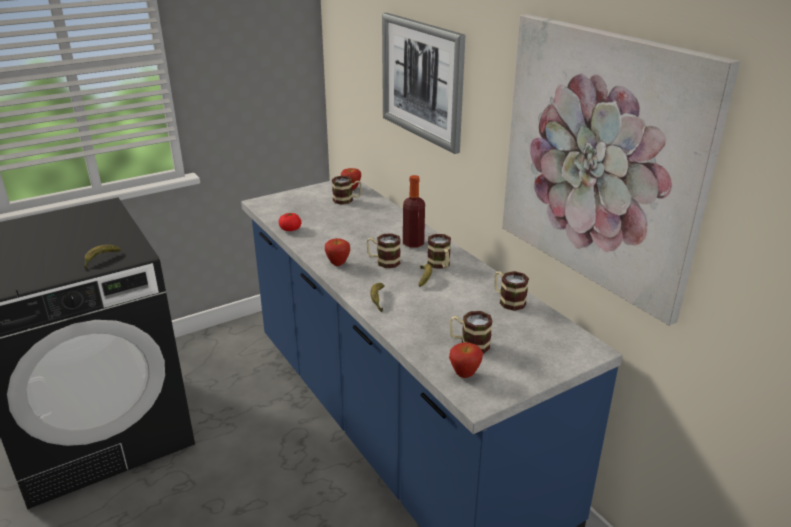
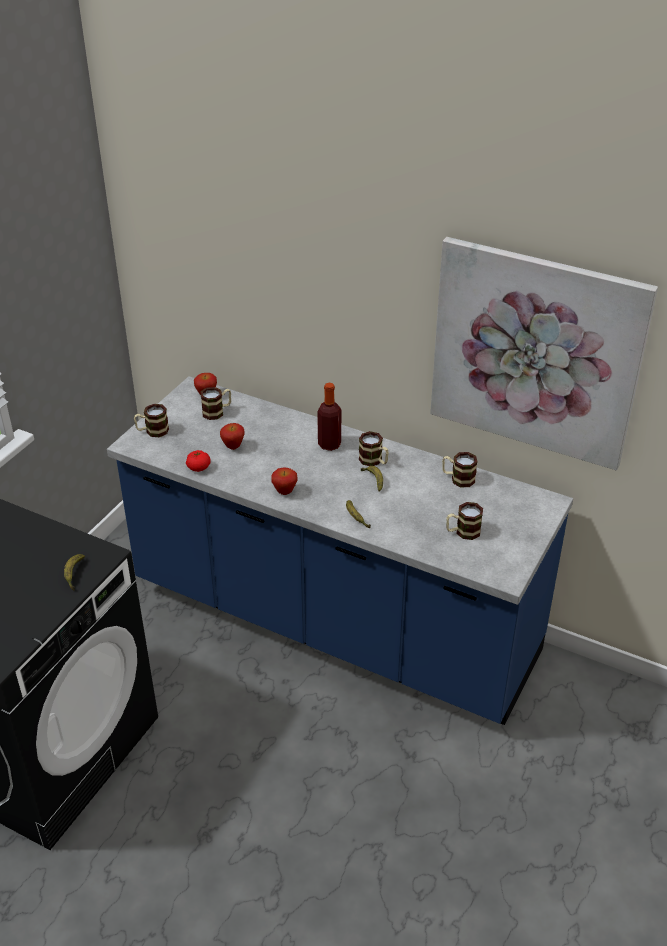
camera: 30 degrees left, 10 degrees up
(383, 261) = (322, 475): mug -> mug (152, 431)
(422, 80) = (300, 282): picture -> none
(464, 374) = (481, 560): apple -> apple (233, 447)

